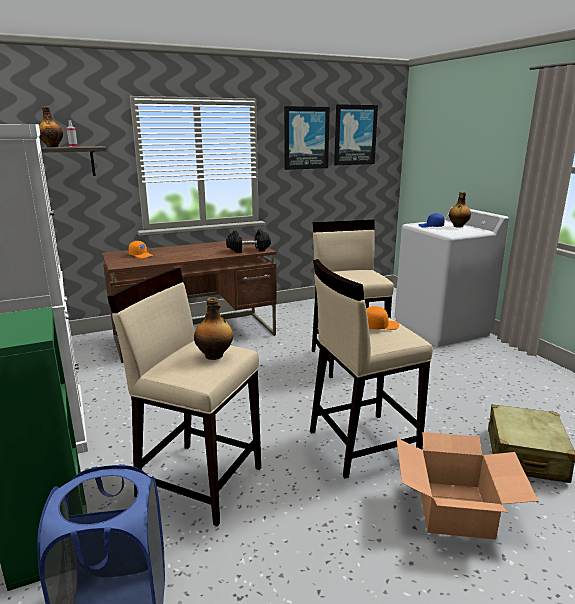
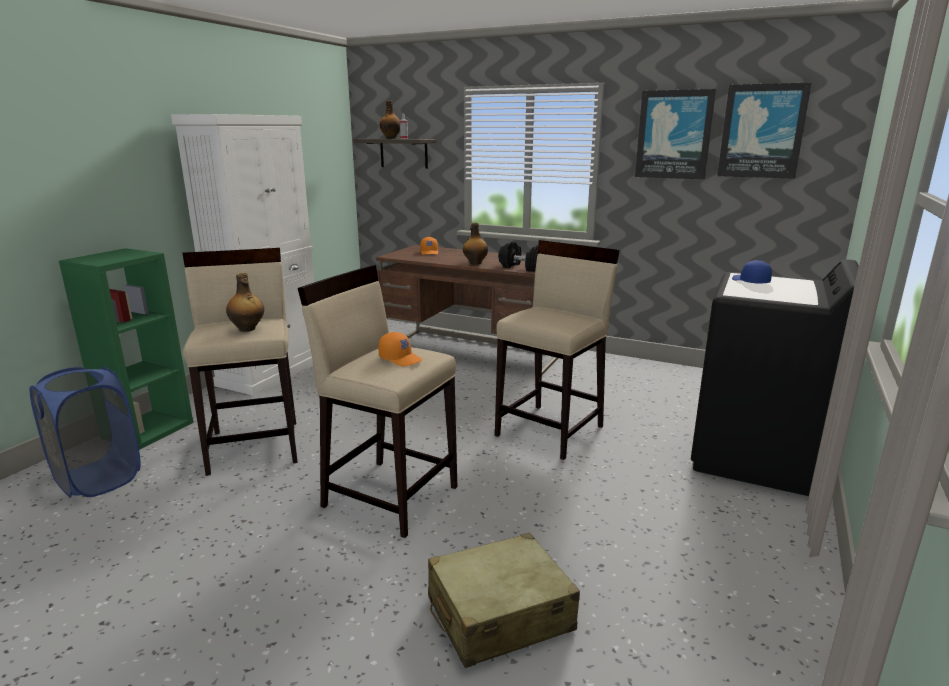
camera: 50 degrees right, 0 degrees up
(441, 329) = (757, 457): white washing machine -> black washing machine
(455, 509) = (329, 588): cardboard box -> none
(458, 226) = (797, 290): bottle -> bottle (475, 263)

